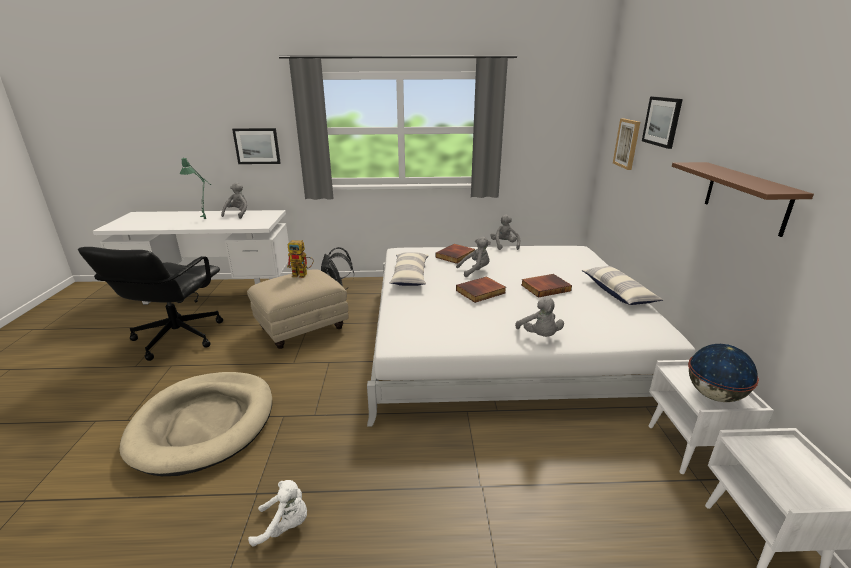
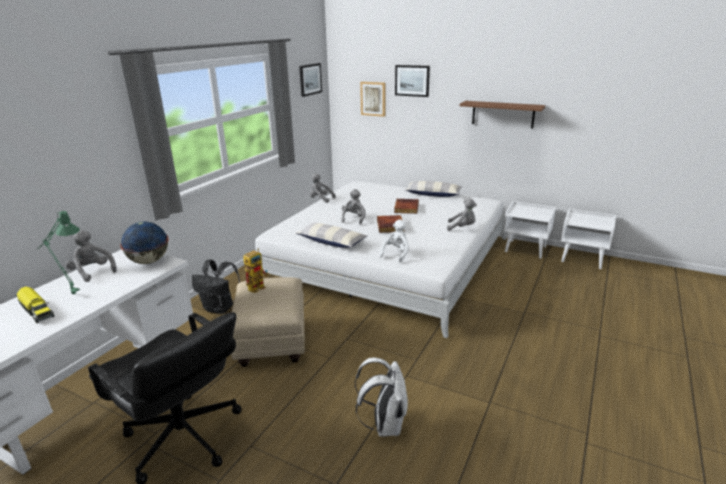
camera: 60 degrees left, 0 degrees up
(183, 219) = (36, 310): none -> toy truck
(204, 424) = (385, 424): beige dog bed -> white backpack
(257, 146) = (81, 174): picture -> picture (310, 79)
(285, 526) = (526, 392): white plush toy -> white plush toy (396, 254)
(456, 256) = (316, 218): book -> none
(713, 395) = (537, 213): globe -> globe (149, 261)

